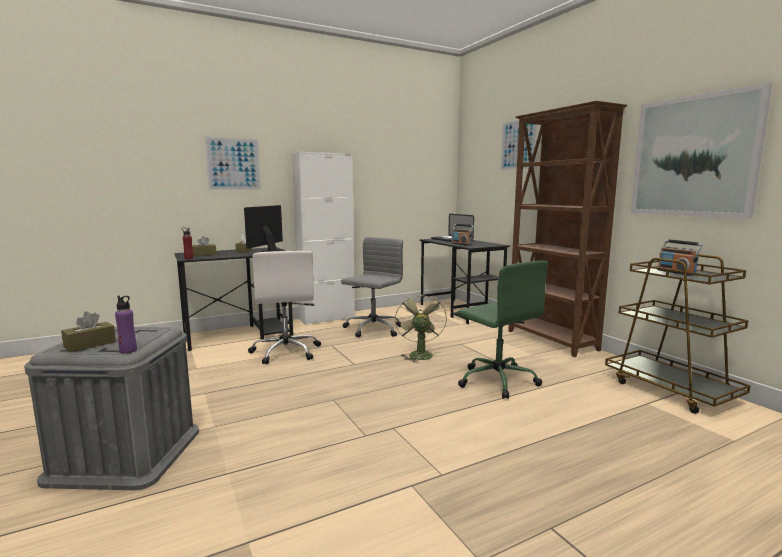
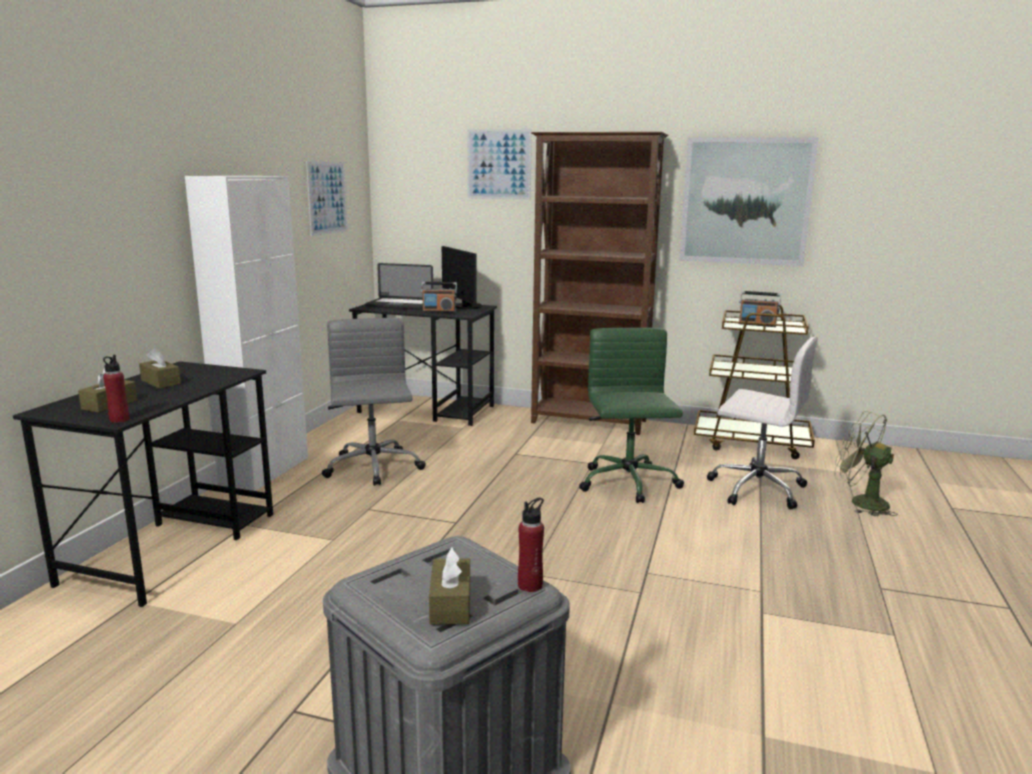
camera: 45 degrees left, 5 degrees up
(128, 351) = (530, 585): purple bottle -> red bottle
(233, 164) = (95, 203): picture -> picture (327, 198)
(270, 251) = (216, 374): monitor -> monitor (464, 307)
(286, 352) = (325, 542): white office chair -> white office chair (755, 488)
(419, 354) = (500, 482): green fan -> green fan (860, 502)
(496, 380) = (628, 484): green office chair -> green office chair turned 105 degrees counterclockwise

